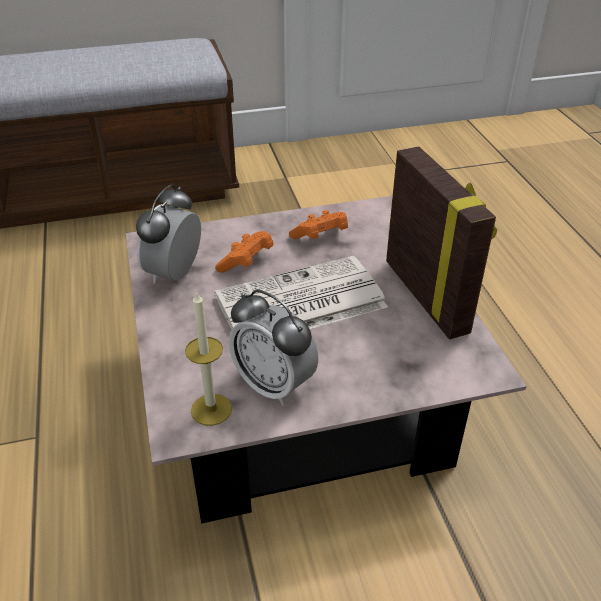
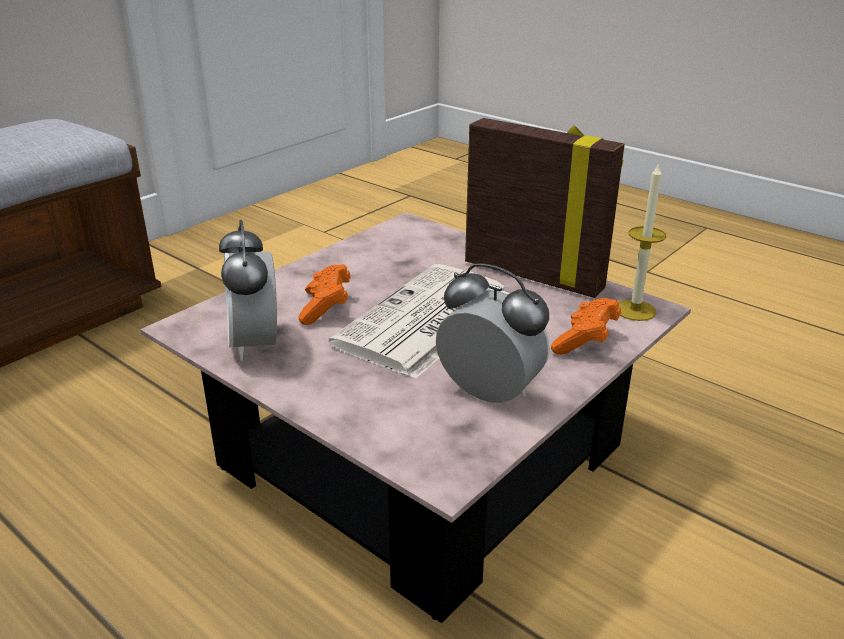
camera: 35 degrees left, 10 degrees down
(211, 409) = (454, 441): candle -> candle (635, 310)
(274, 385) = (489, 394): alarm clock -> alarm clock turned 150 degrees counterclockwise
(320, 237) = (376, 263): orange game controller -> orange game controller (585, 341)

